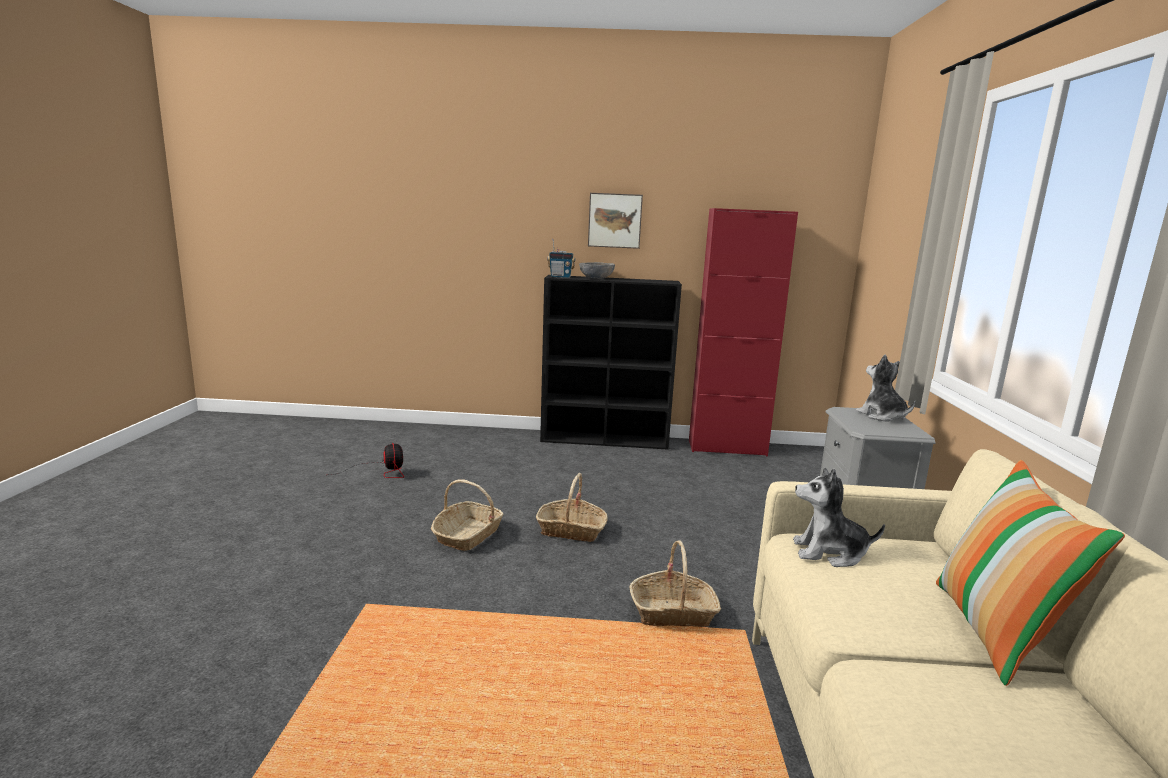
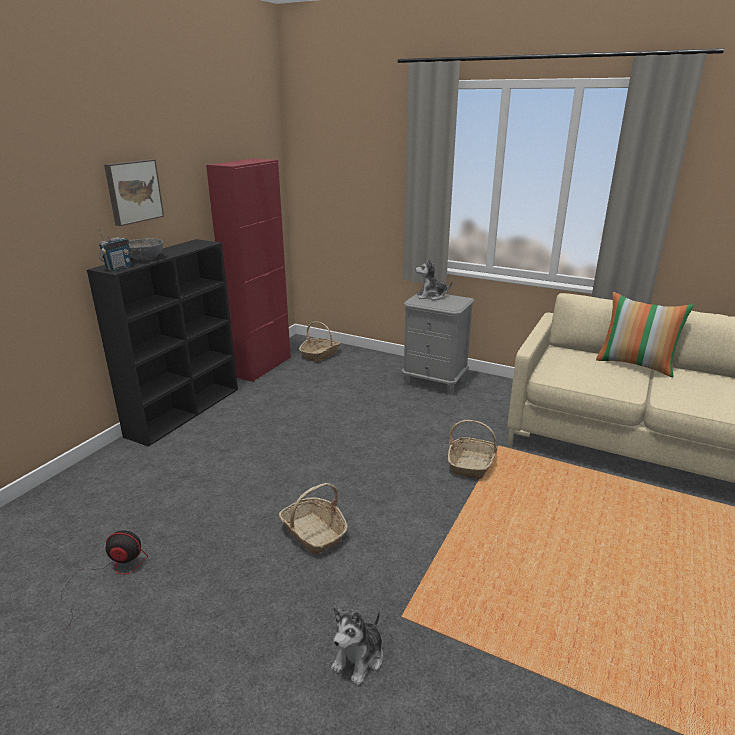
camera: 65 degrees left, 10 degrees up
(571, 530) = (342, 475): basket -> basket (320, 354)
(829, 553) = (563, 372): plush toy -> plush toy (359, 658)

